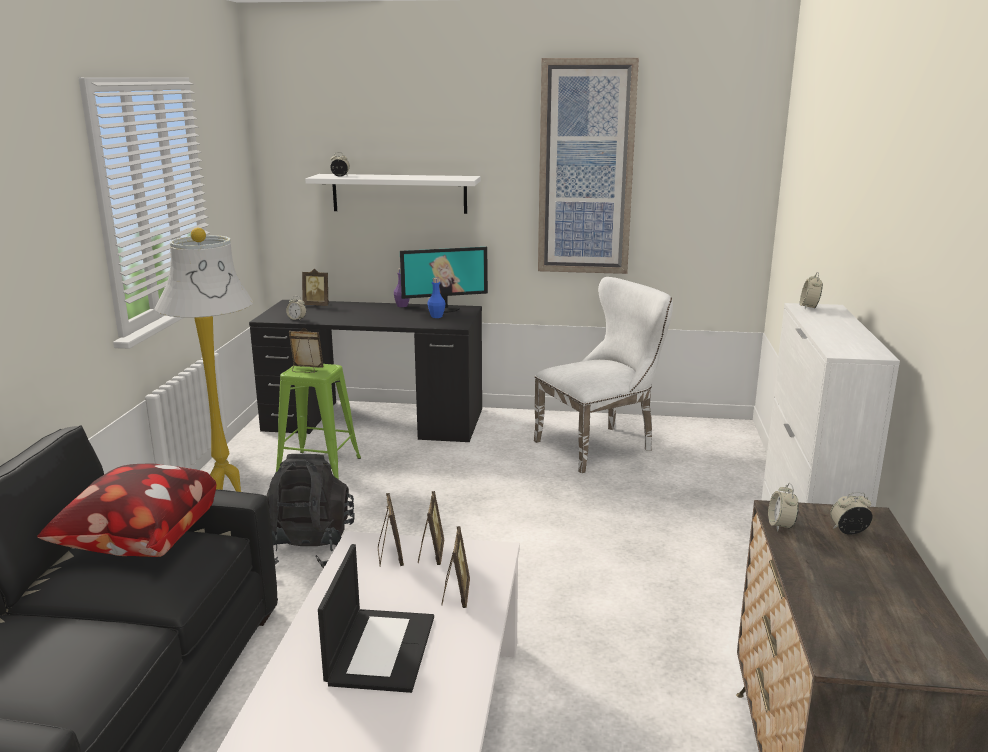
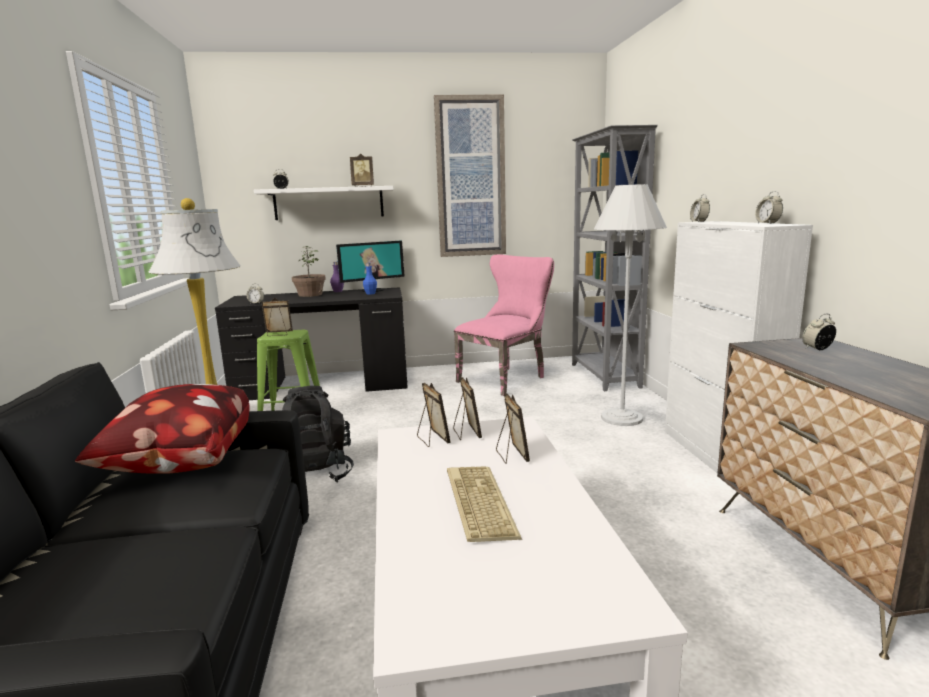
camera: 15 degrees left, 5 degrees down
(317, 305) = (267, 296): picture frame -> picture frame (363, 186)
(366, 309) = (310, 295): none -> potted plant
(380, 649) = (477, 502): laptop -> keyboard
(601, 445) = (506, 379): white chair -> pink chair
(711, 534) = (621, 418): none -> white floor lamp
(735, 460) = (604, 376): none -> grey bookcase
(781, 525) = (768, 352): alarm clock -> alarm clock (767, 223)

